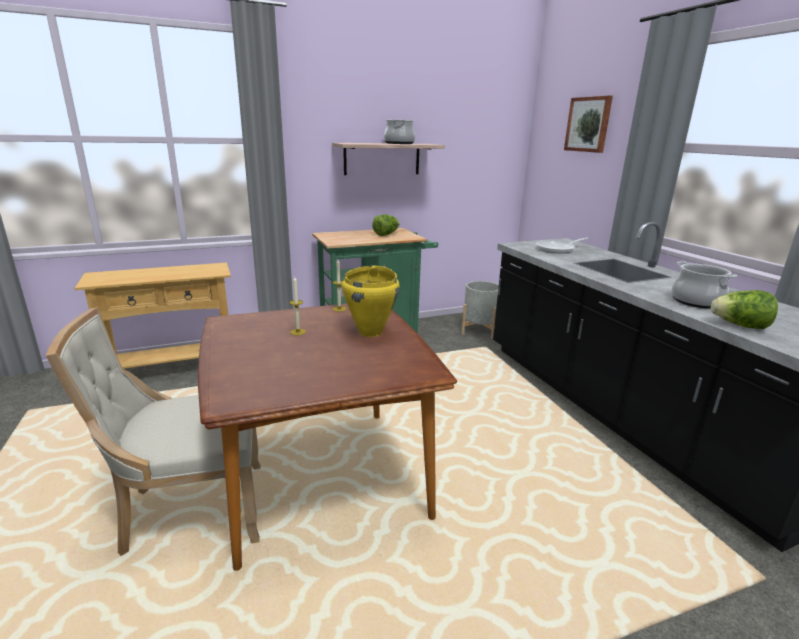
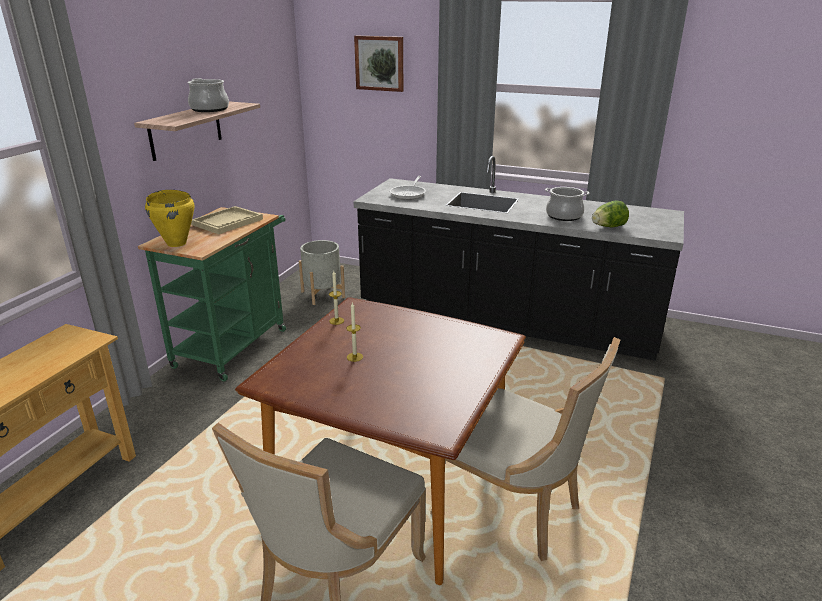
camera: 45 degrees left, 5 degrees up
(371, 332) = (406, 328): yellow cooking pot -> yellow cooking pot (177, 243)
(374, 566) = (513, 510): none -> beige chair
(386, 234) = (227, 222): lettuce -> beige tray

